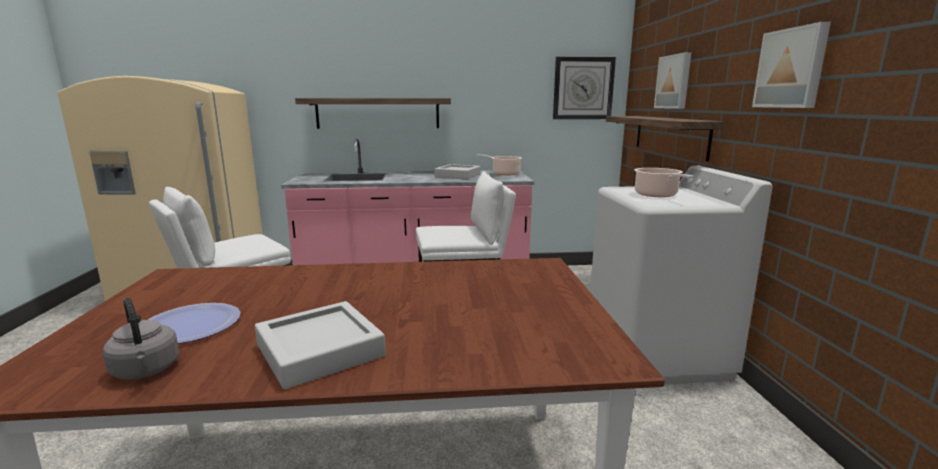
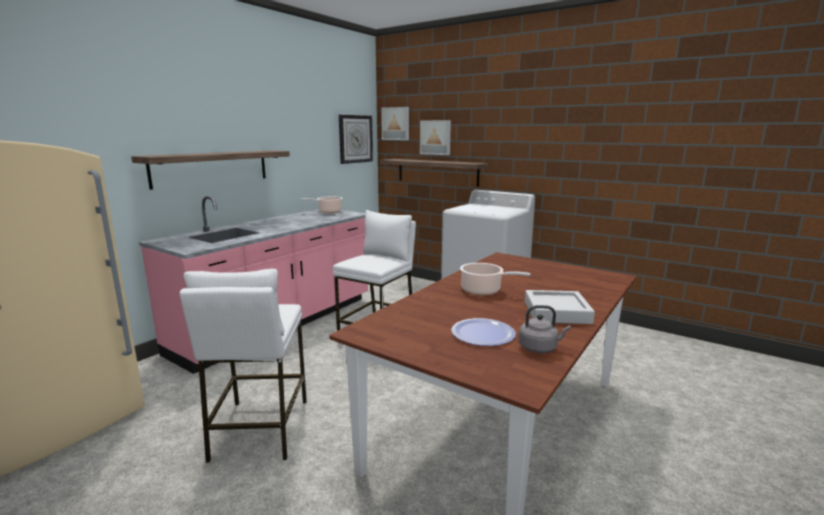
camera: 50 degrees left, 0 degrees up
(457, 175) = (304, 218): grey tray -> none
(657, 195) = (484, 209): cooking pot -> cooking pot (483, 291)
(791, 68) = (534, 137): picture -> picture (396, 123)

